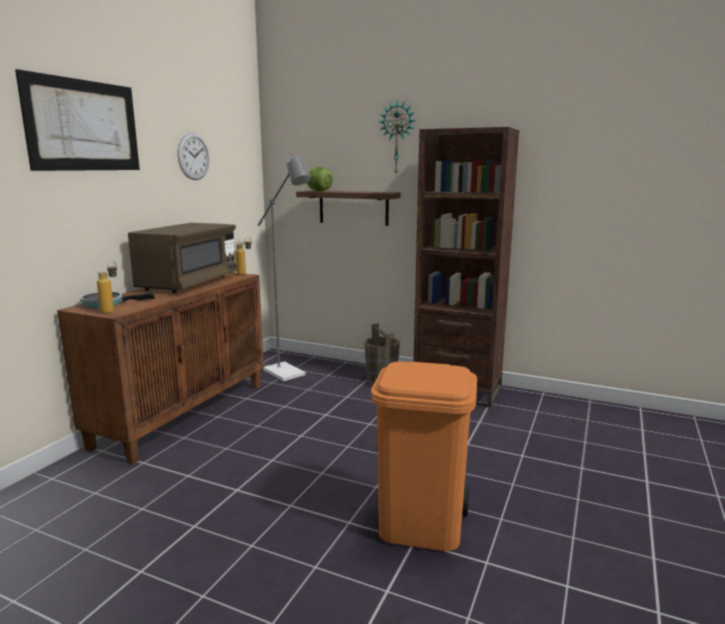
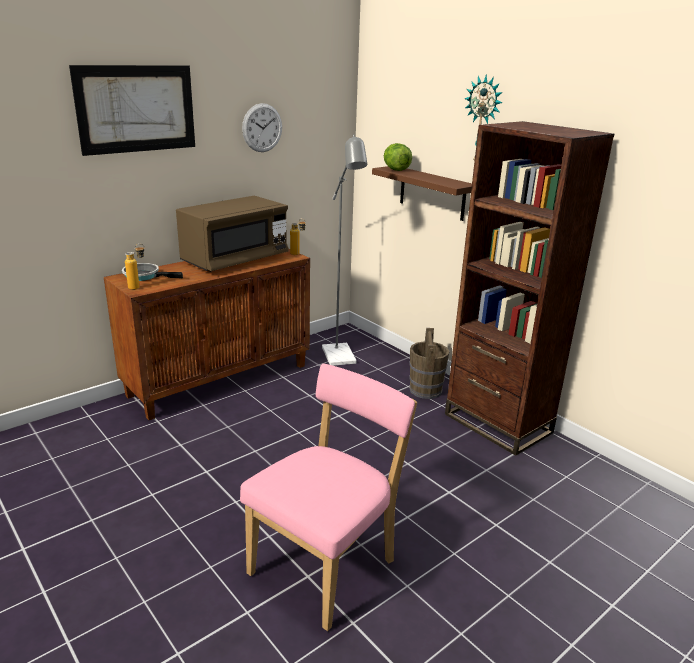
camera: 25 degrees right, 10 degrees up
(422, 526) = (327, 564): orange trash can -> pink chair

